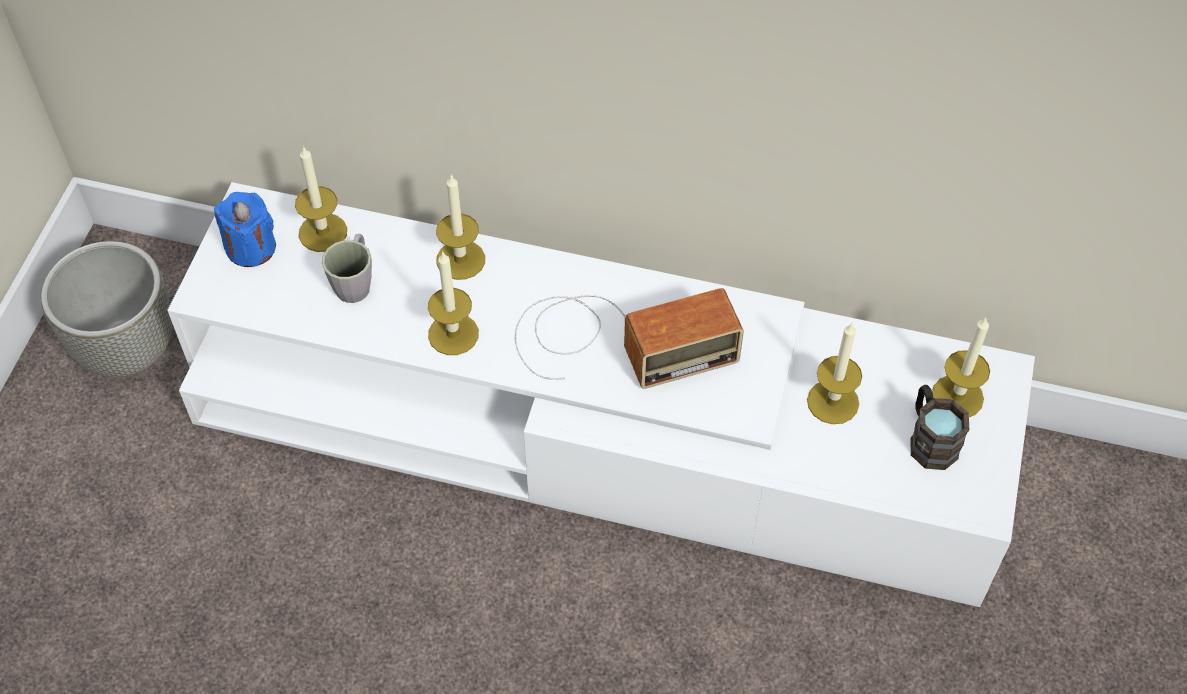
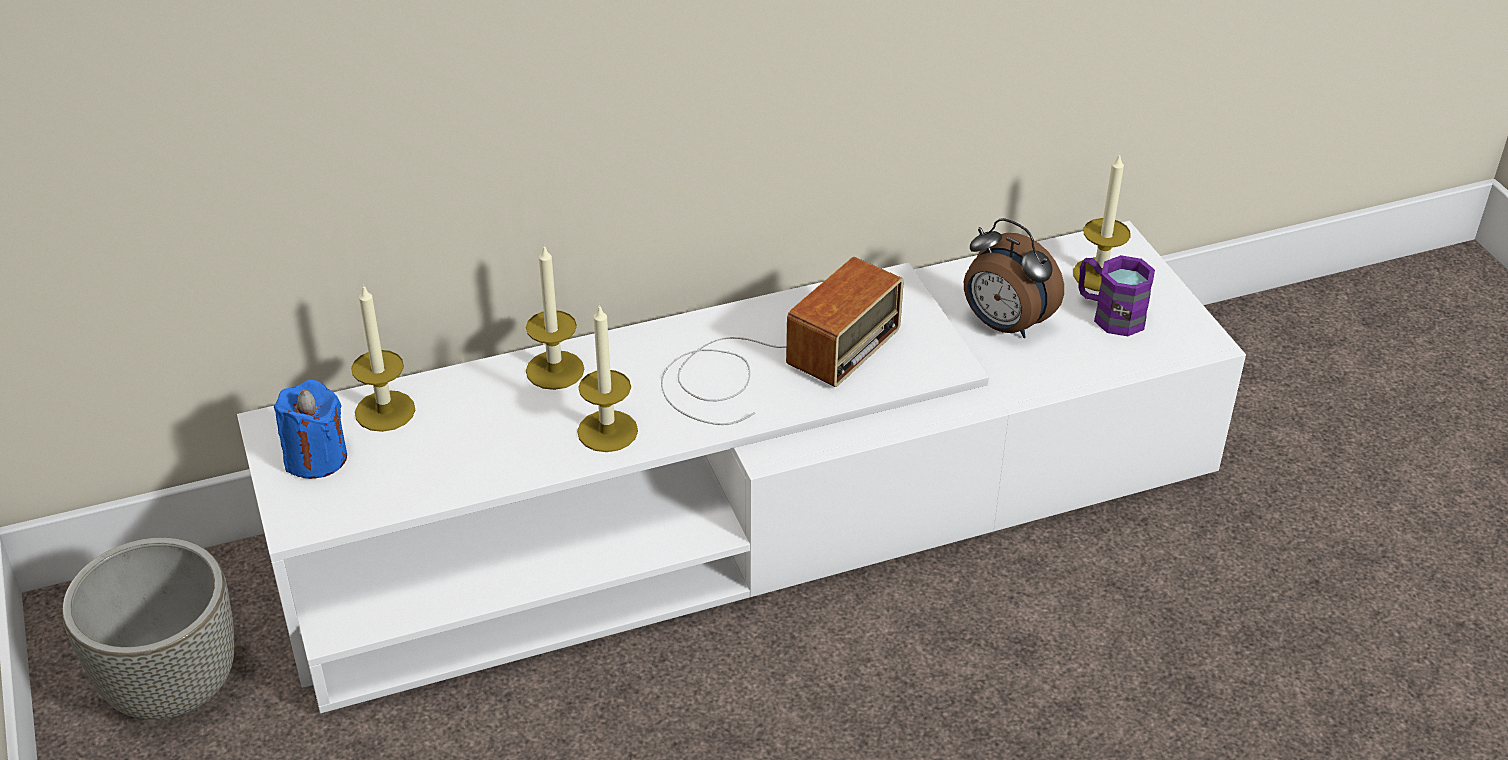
camera: 35 degrees left, 15 degrees down
(355, 281) = (461, 435): grey mug -> none
(833, 402) = (1004, 325): candle -> alarm clock
(929, 439) = (1109, 314): brown mug -> purple mug

